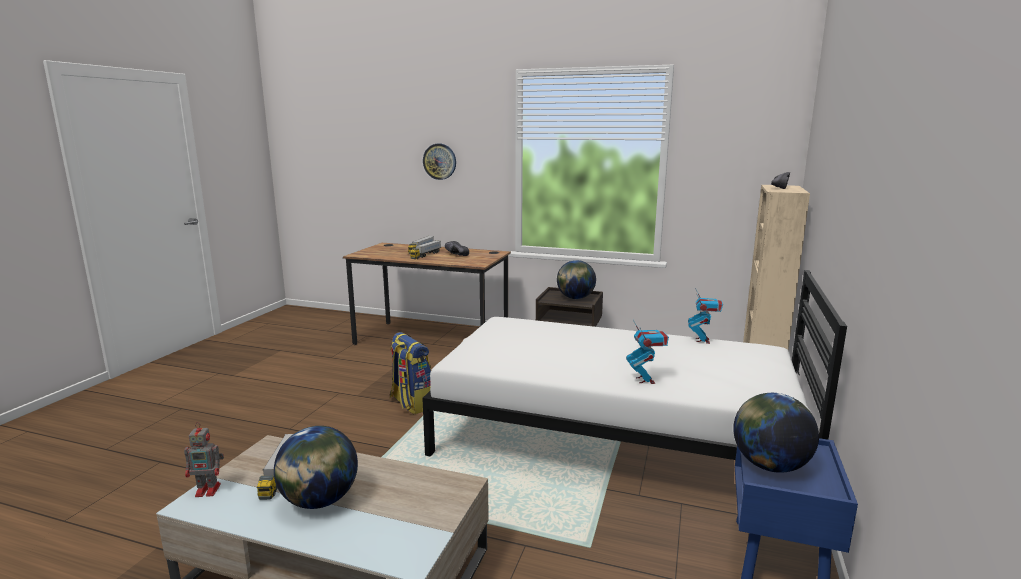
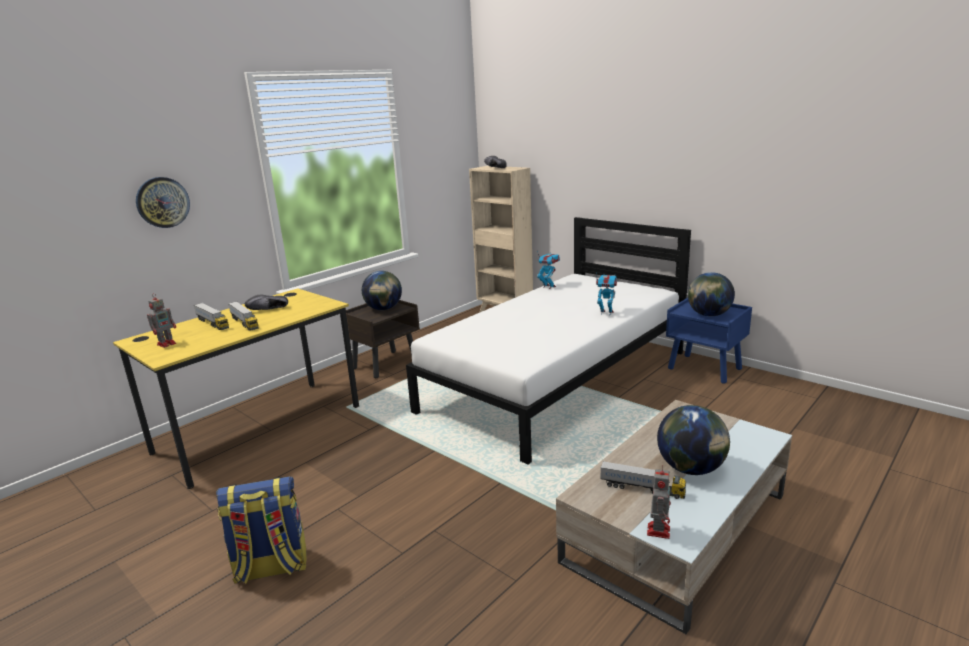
camera: 65 degrees left, 5 degrees up
(381, 250) = (167, 343): none -> toy robot
(411, 403) = (414, 461): backpack -> backpack (271, 568)
(431, 341) = (260, 429): brown desk -> yellow desk

